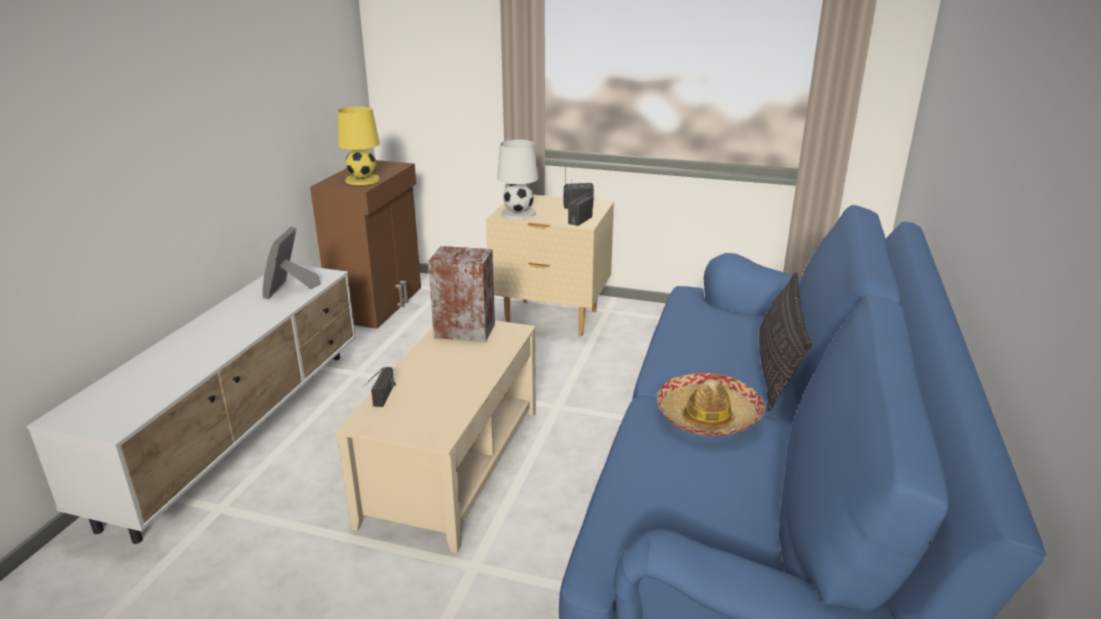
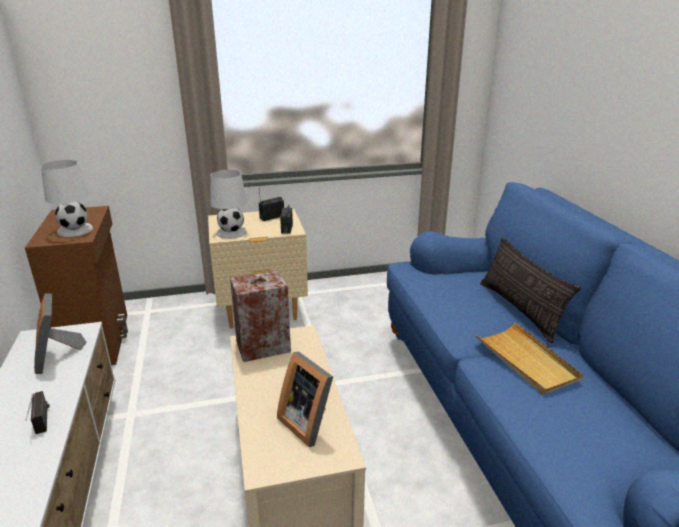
camera: 30 degrees left, 0 degrees up
(363, 179) = (75, 230): yellow table lamp -> white table lamp
(382, 401) = (259, 441): radio -> radio (42, 426)
(438, 402) = (308, 422): none -> picture frame
(708, 416) = (526, 360): hat -> beige tray

